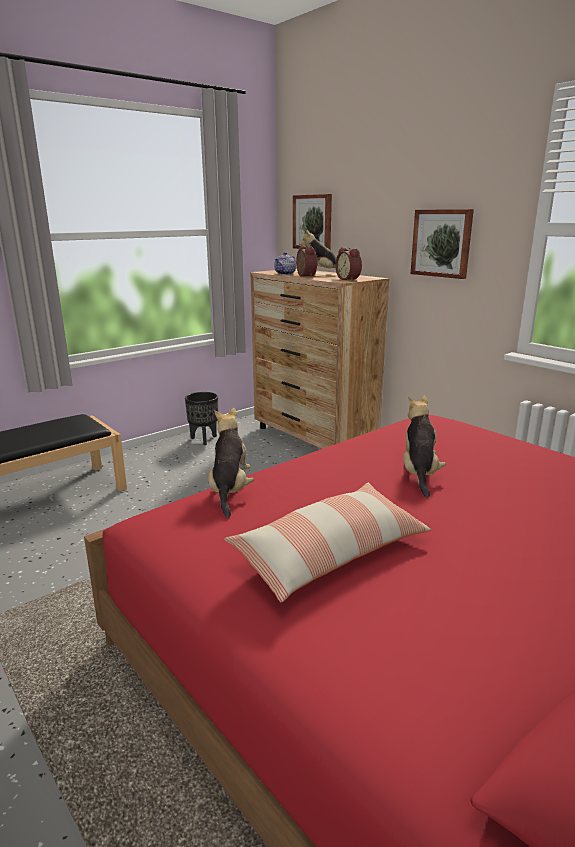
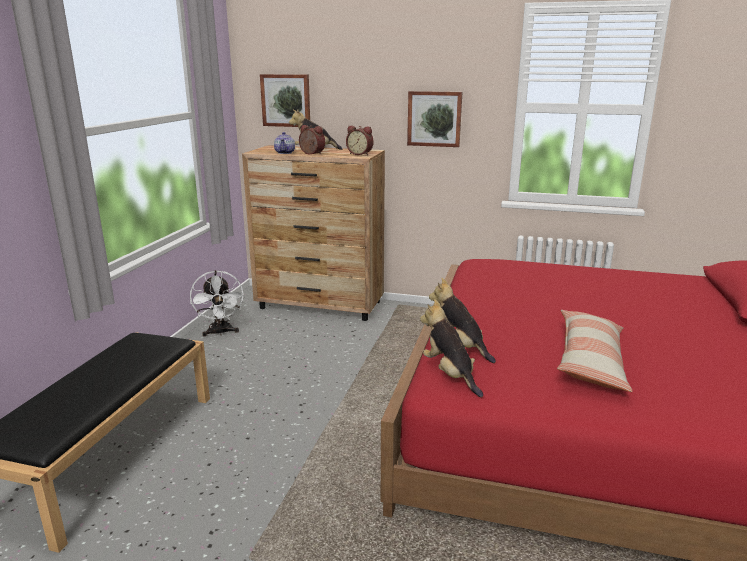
camera: 35 degrees left, 0 degrees up
(204, 439) = (220, 332): black planter -> white fan
(419, 473) = (547, 299): plush toy -> plush toy (450, 374)

